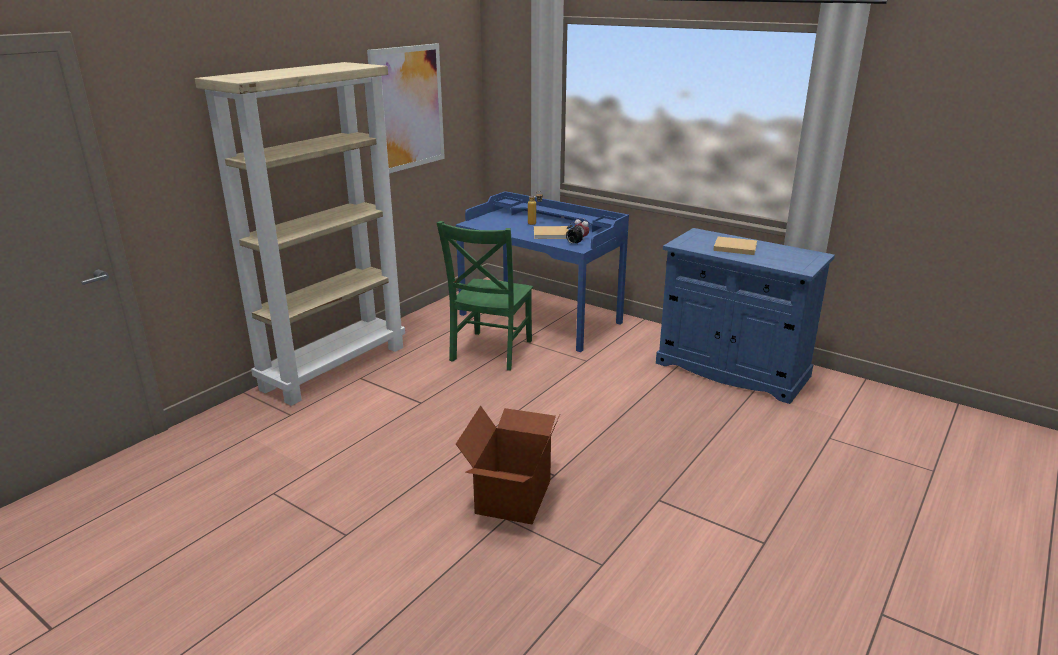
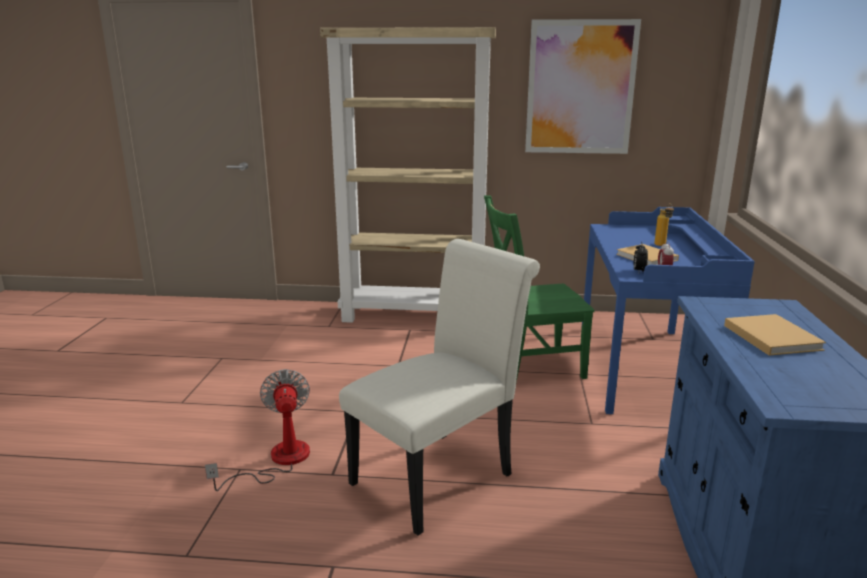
camera: 60 degrees right, 5 degrees down
(512, 496) = (278, 461): cardboard box -> fan
(593, 431) = (440, 474): none -> white chair

